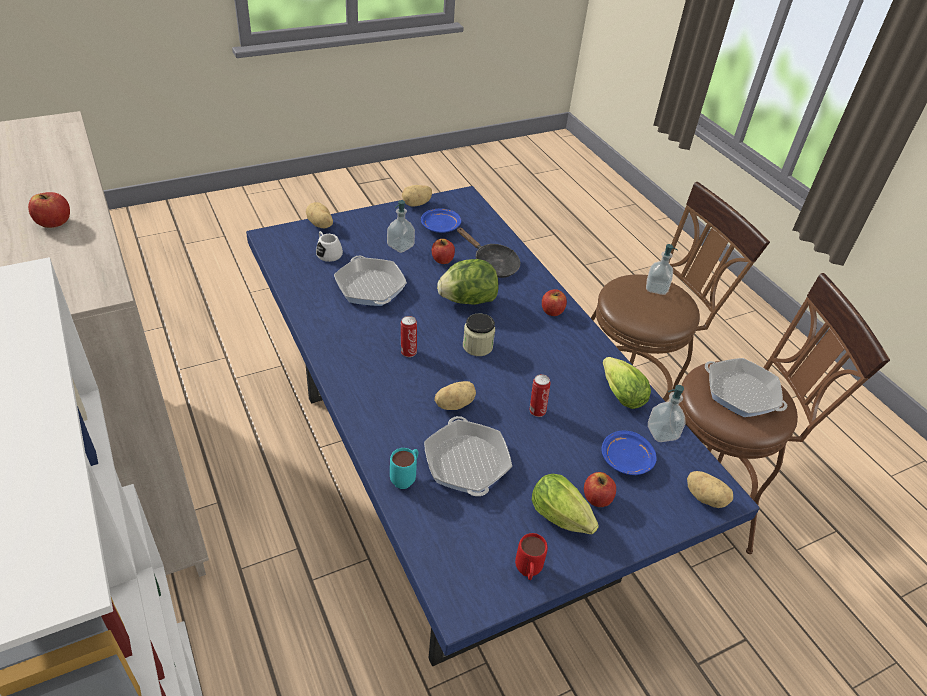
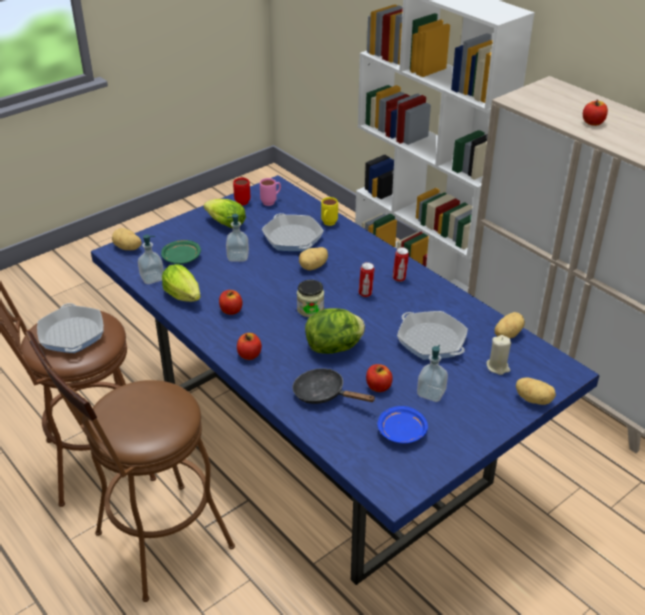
camera: 170 degrees right, 5 degrees down
(327, 253) = (498, 367): white mug -> beige candle
(406, 478) = (328, 224): turquoise mug -> yellow mug
(416, 204) = (448, 461): potato -> potato (507, 334)
(478, 557) = (271, 202): none -> pink mug
(536, 410) = (250, 274): can -> can (399, 278)
(597, 498) = (202, 236): apple -> apple (231, 310)
(626, 460) = (181, 258): blue plate -> green plate
(656, 288) = (134, 427): soap dispenser -> soap dispenser (238, 257)
(741, 393) = (72, 334): frying pan -> frying pan turned 45 degrees clockwise

